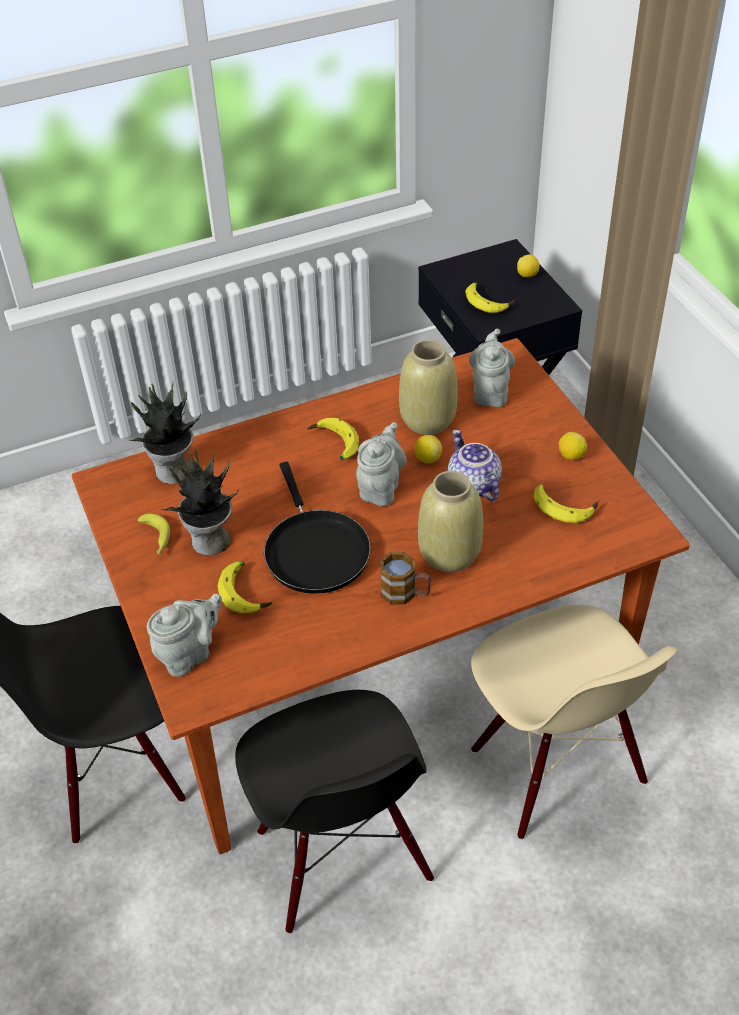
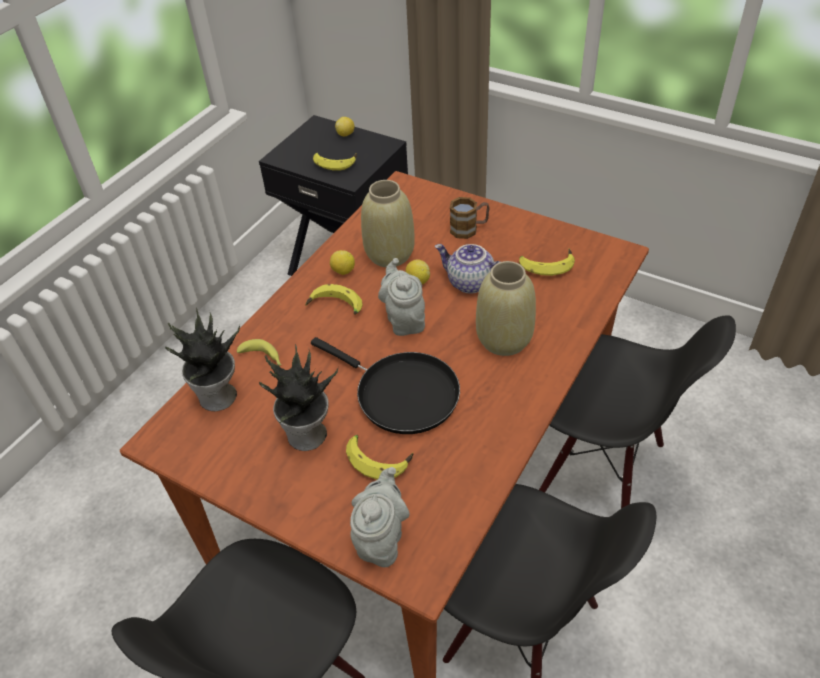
camera: 35 degrees left, 0 degrees up
(156, 538) = (255, 460): banana -> banana (263, 358)
(405, 593) = (503, 386): mug -> mug (469, 229)
(490, 392) = (415, 214): grey teapot -> none
(555, 767) = (601, 471): beige chair -> black chair
(571, 455) = (515, 229): lemon -> lemon (343, 271)

